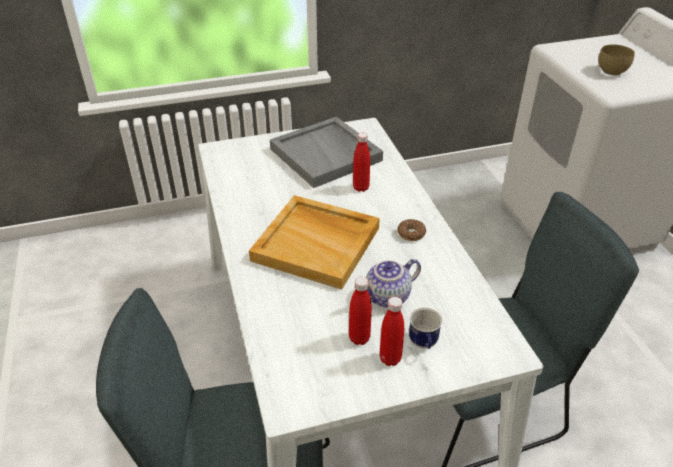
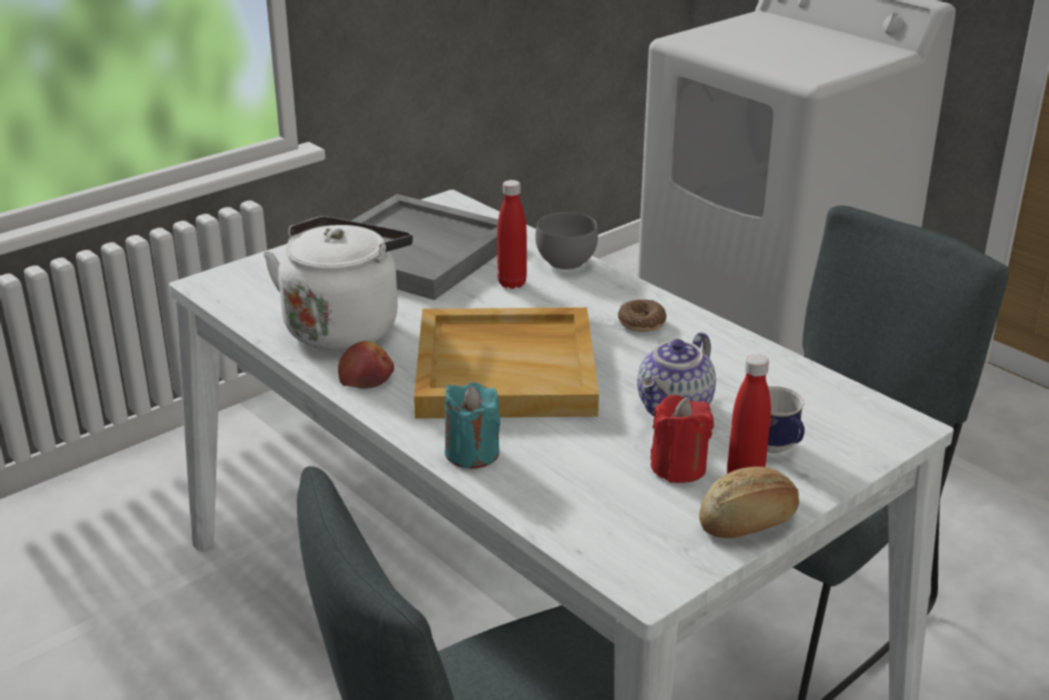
camera: 25 degrees left, 10 degrees down
(246, 228) = (367, 377): none -> apple
(258, 192) = (344, 326): none -> white kettle
(261, 292) = (472, 453): none -> turquoise candle
(359, 338) = (678, 467): red bottle -> red candle
(370, 390) = (749, 523): none -> bread
(399, 180) = (564, 262): none -> grey bowl
(611, 72) = (789, 55): brown bowl -> none

